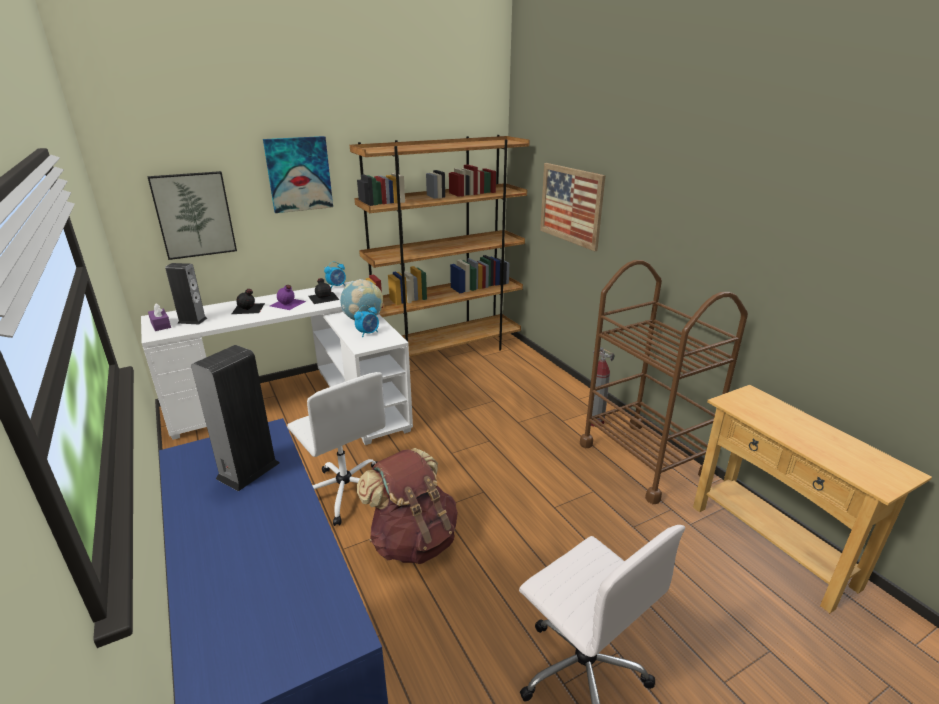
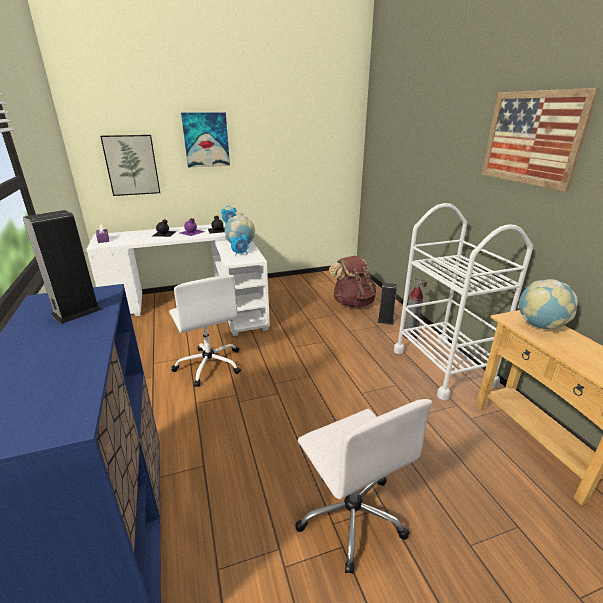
camera: 10 degrees right, 0 degrees up
(192, 320) = (124, 238): speaker -> speaker (385, 321)
(413, 540) = (247, 403): brown backpack -> brown backpack (352, 303)
(447, 352) = (310, 280): brown bookcase -> none
(571, 205) = (405, 168): picture -> picture (531, 138)
(643, 460) = (442, 367): brown cart -> white cart
(764, 408) = (540, 325): none -> globe

